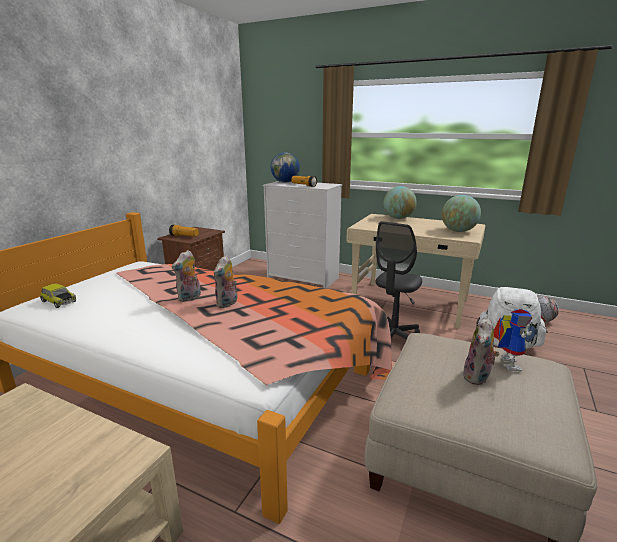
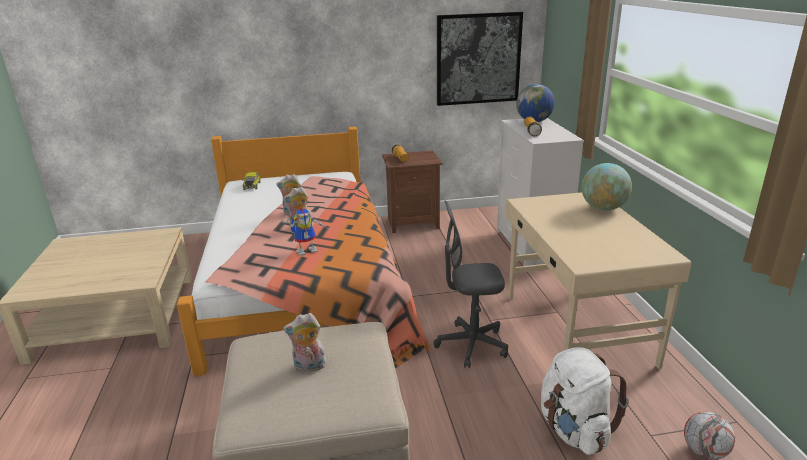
camera: 55 degrees right, 5 degrees up
(211, 141) = (478, 59): none -> picture
(458, 231) = (608, 252): globe -> none
(505, 362) = (350, 376): toy robot -> toy robot (307, 250)

